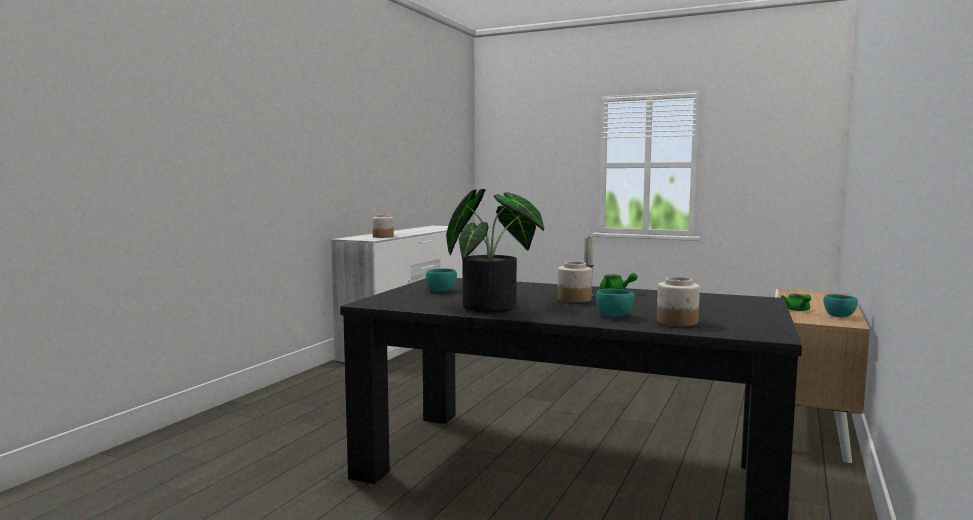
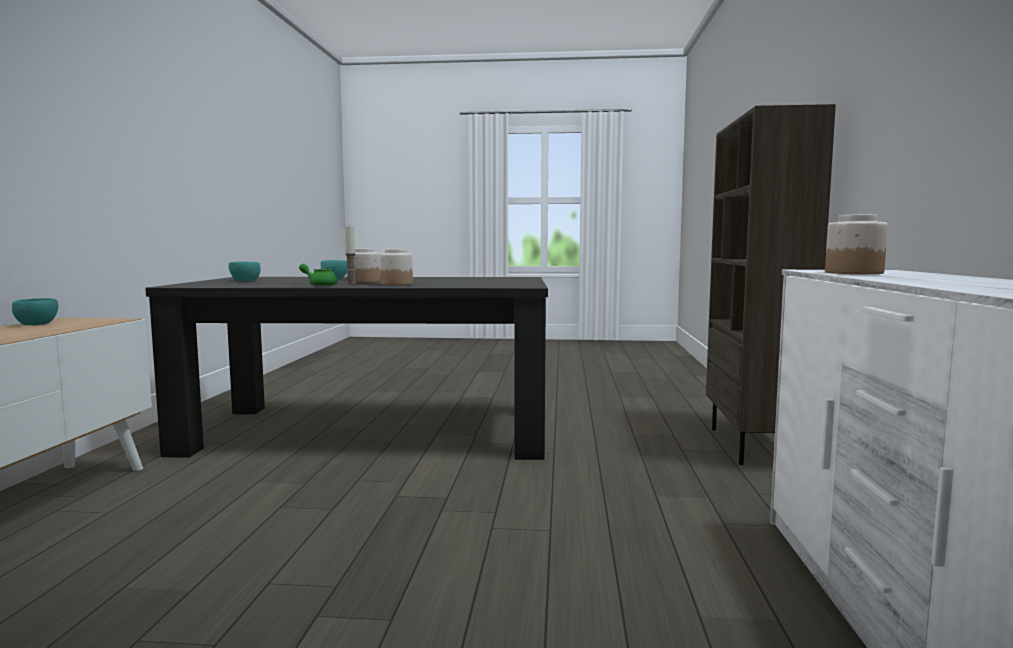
camera: 160 degrees right, 0 degrees up
(262, 402) = (754, 446): none -> brown bookcase
(440, 290) = (495, 281): turquoise bowl -> turquoise bowl (246, 281)
(496, 307) = (425, 278): potted plant -> none
(677, 322) = (292, 278): jar -> jar (396, 284)
(797, 310) = (66, 327): green teapot -> none

